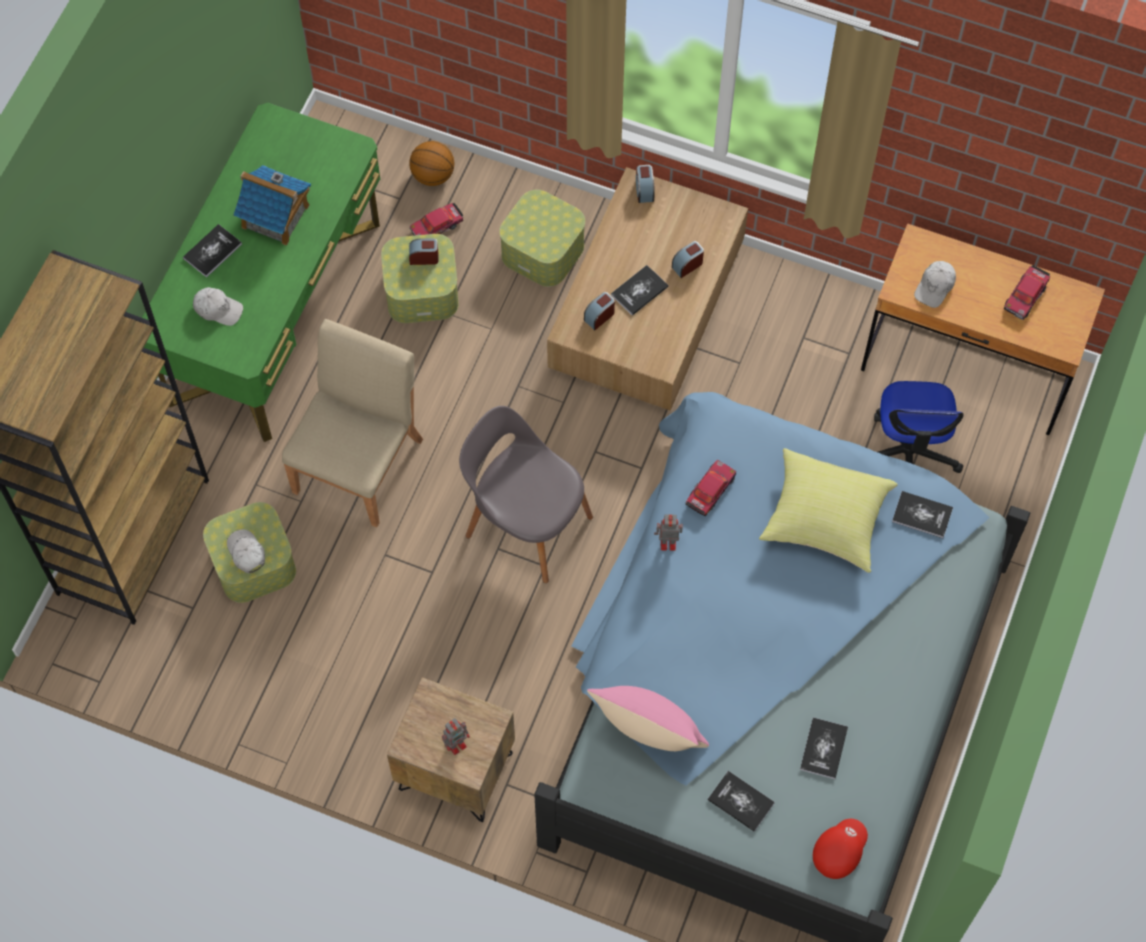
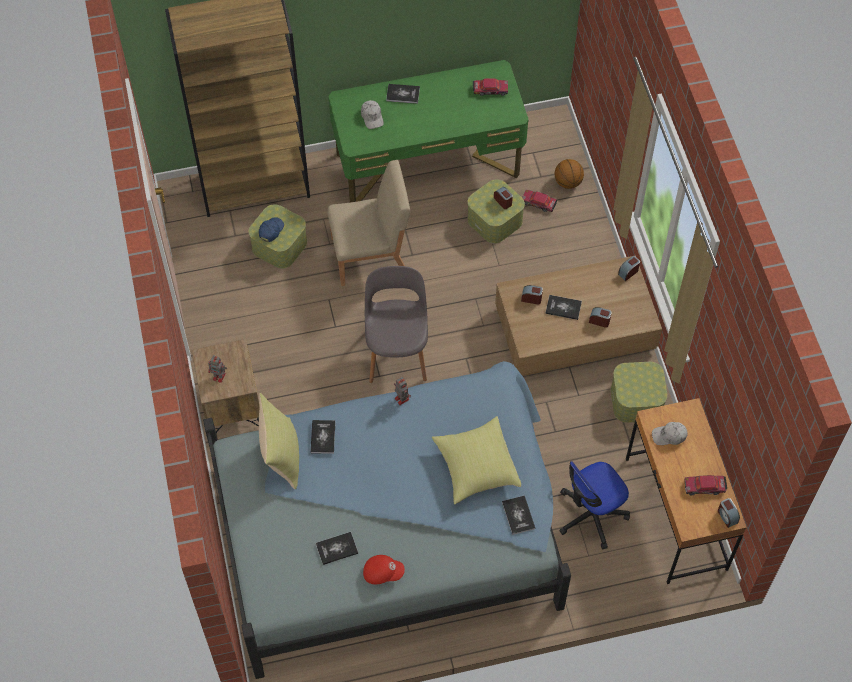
camera: 55 degrees right, 5 degrees down
(246, 553) = (271, 231): white cap -> blue cap
(276, 216) = (445, 107): toy house -> none
(543, 250) = (567, 259): storage box -> storage box (636, 400)
(646, 733) = (281, 455): pink pillow -> yellow pillow
(710, 491) = (448, 400): toy car -> toy car (490, 89)
(740, 801) = (275, 525): book -> book (323, 437)
(838, 851) = (281, 592): red cap -> red cap (382, 572)
(1078, 299) = (727, 516): none -> alarm clock

